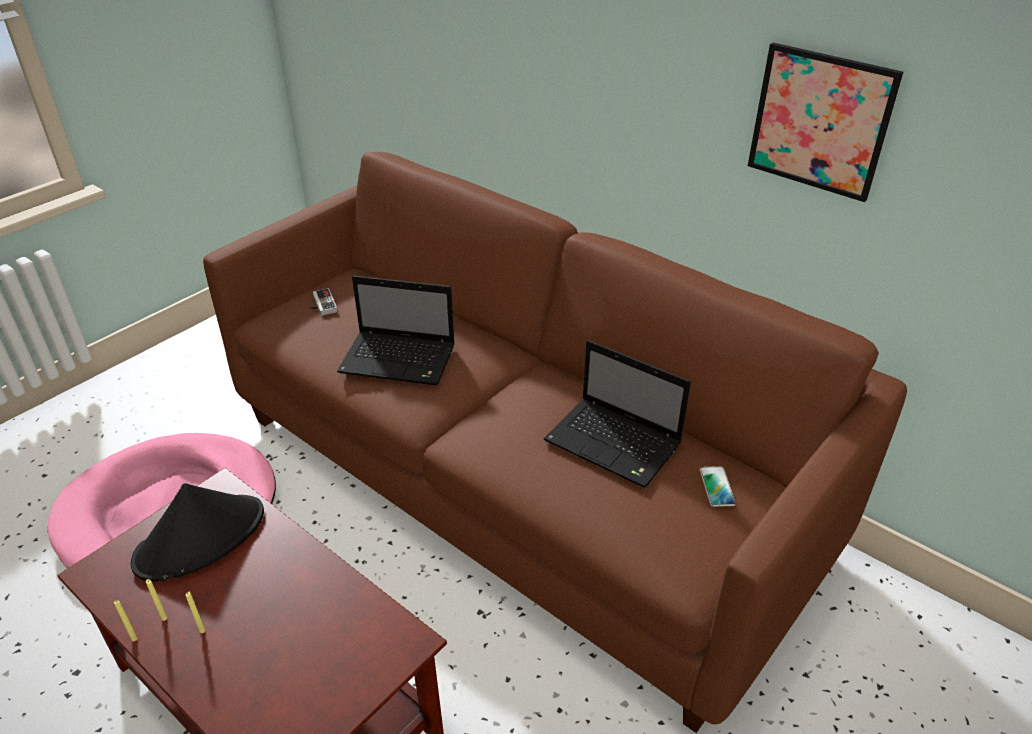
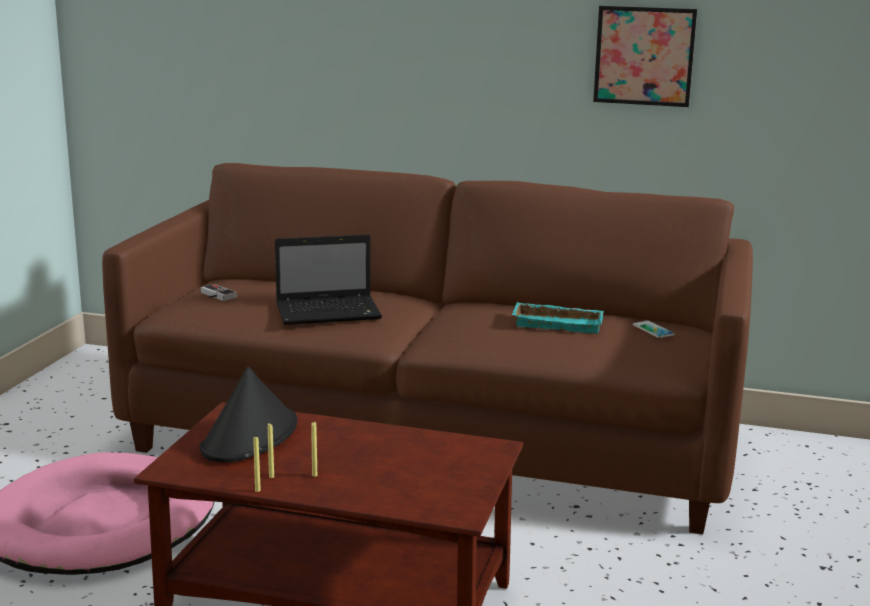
camera: 25 degrees left, 20 degrees down
(615, 444) = (559, 323): laptop -> turquoise tray

